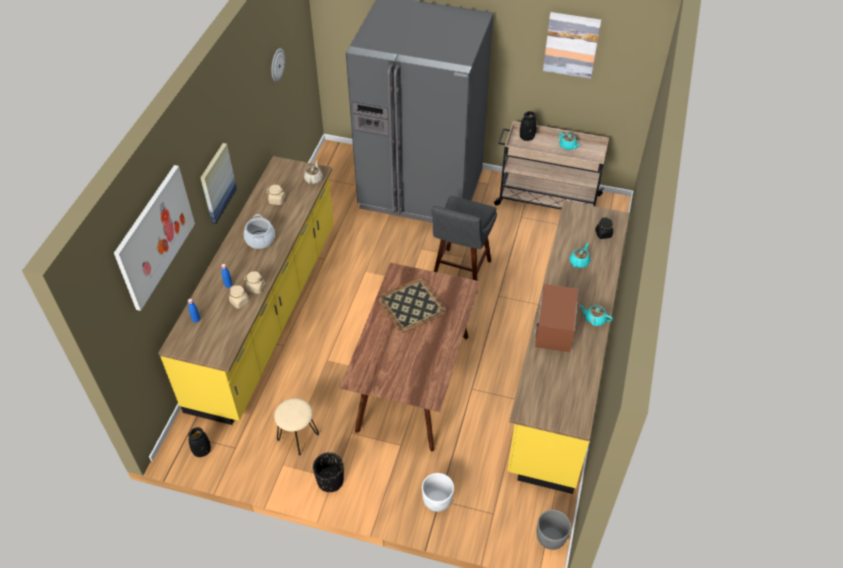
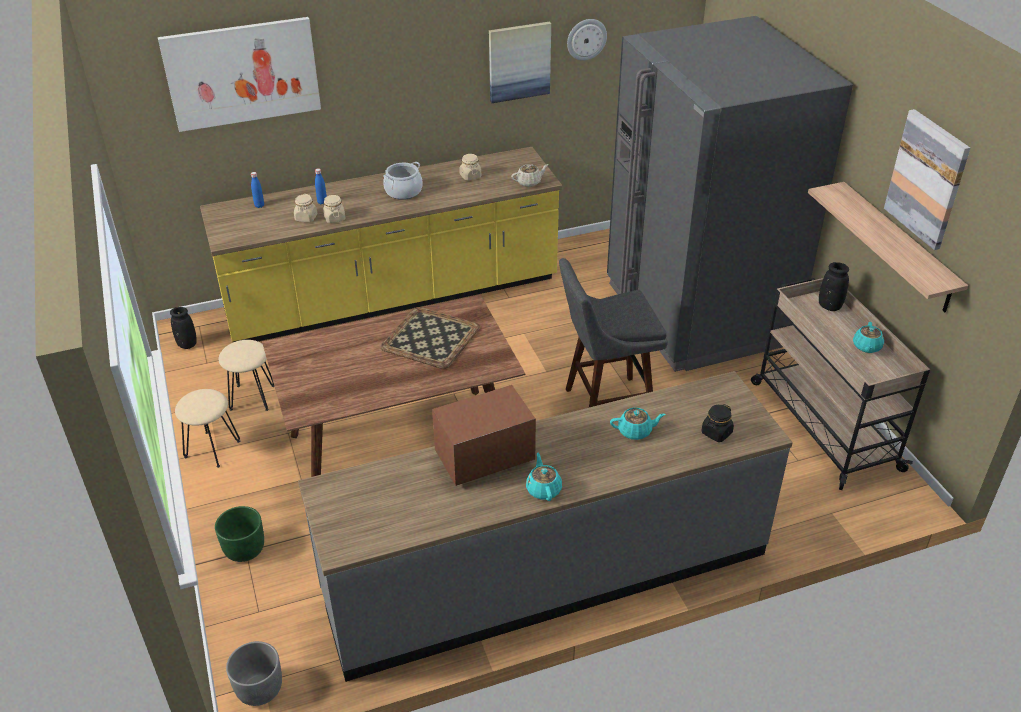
camera: 55 degrees right, 10 degrees down
(217, 183) = (393, 98): picture -> picture (519, 61)
(330, 481) = (212, 449): black planter -> beige stool
(437, 500) = (244, 549): white planter -> green planter
(556, 87) = (897, 247): none -> shelf
(562, 368) = (546, 574): yellow counter -> grey counter

